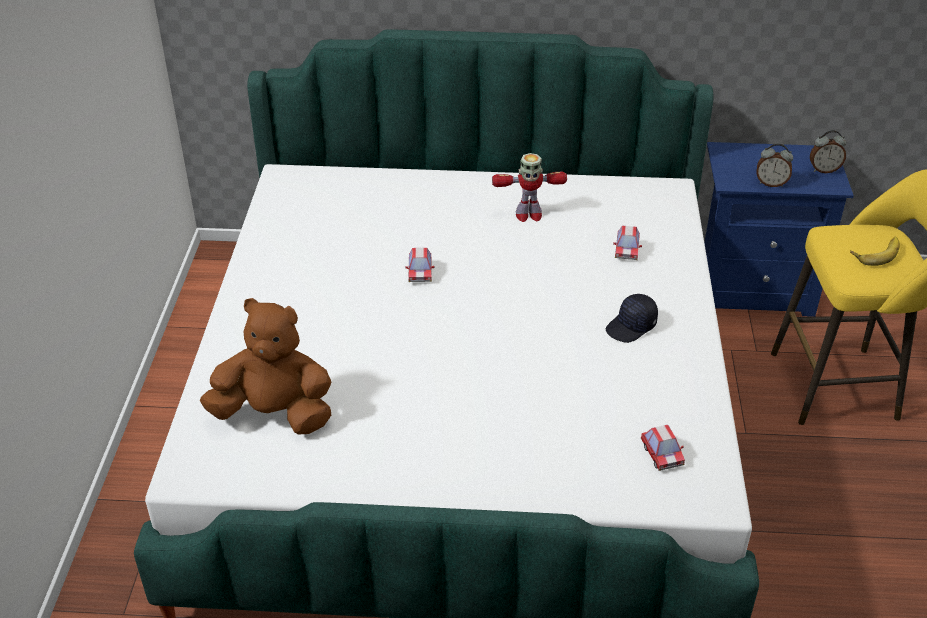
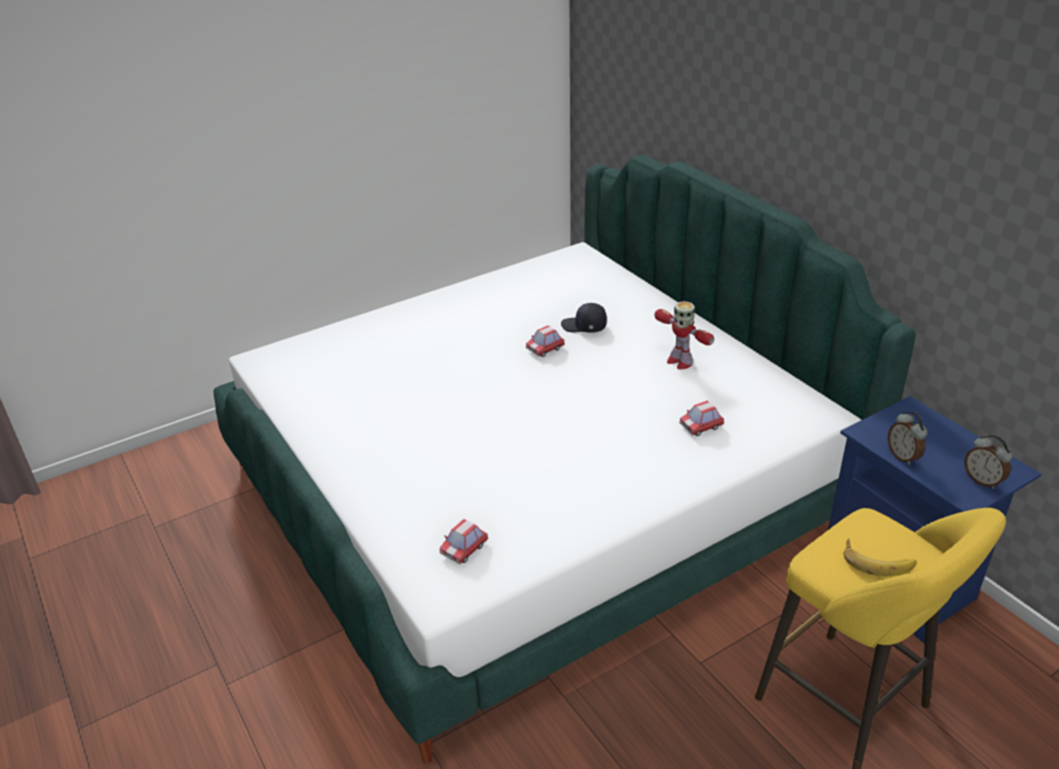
camera: 55 degrees right, 5 degrees down
(275, 414) = (340, 363): brown plush toy -> none
(631, 327) = (605, 470): black cap -> black cap (584, 326)

